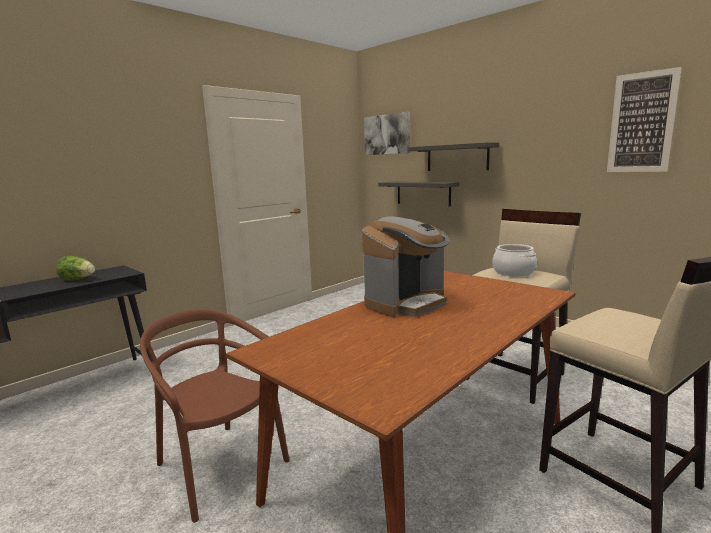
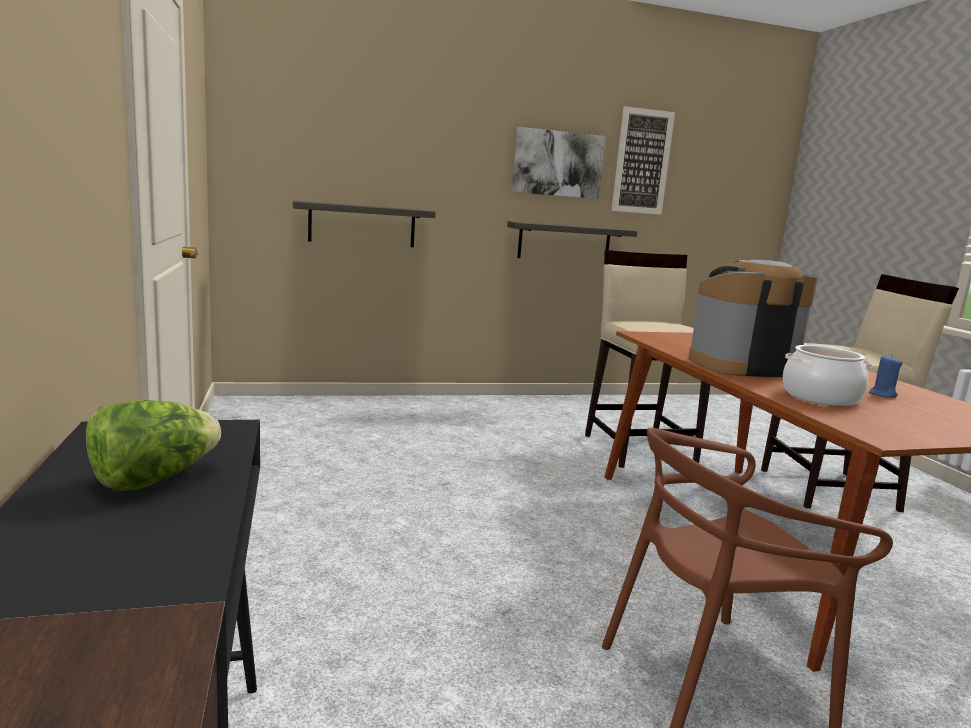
camera: 60 degrees left, 0 degrees up
(387, 134) = (284, 113): picture -> picture (558, 164)
(406, 303) = (741, 366): coffee machine -> coffee machine turned 90 degrees counterclockwise
(407, 345) = (882, 394): none -> blue candle
(457, 157) = (426, 173): shelf -> shelf (564, 242)
(513, 272) = (658, 324): cooking pot -> cooking pot (820, 397)

